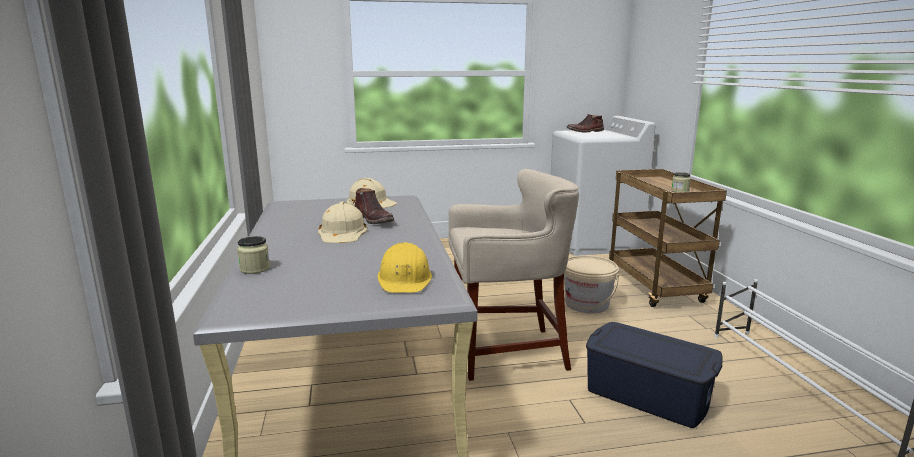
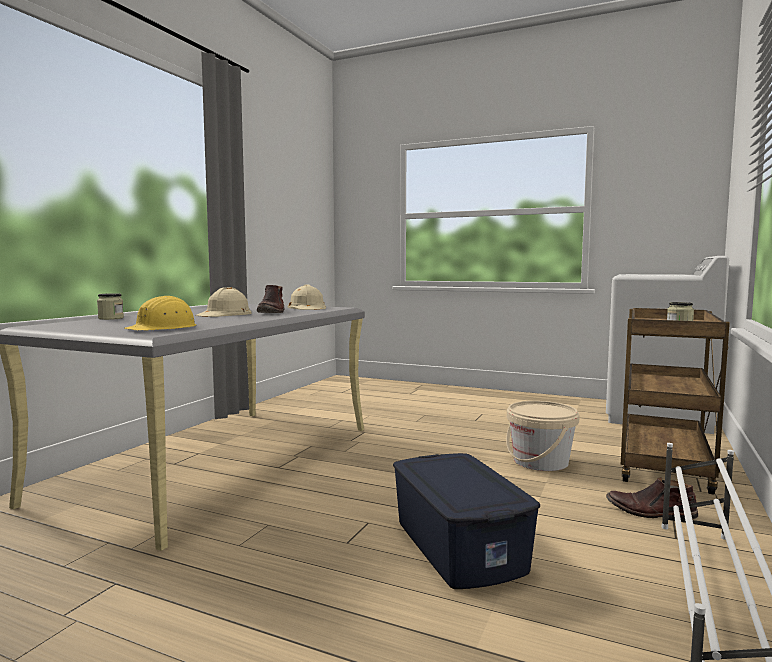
camera: 35 degrees right, 10 degrees down
(507, 352) = (381, 474): beige stool -> none
(585, 131) = (654, 274): brown boot -> brown boot (650, 512)

